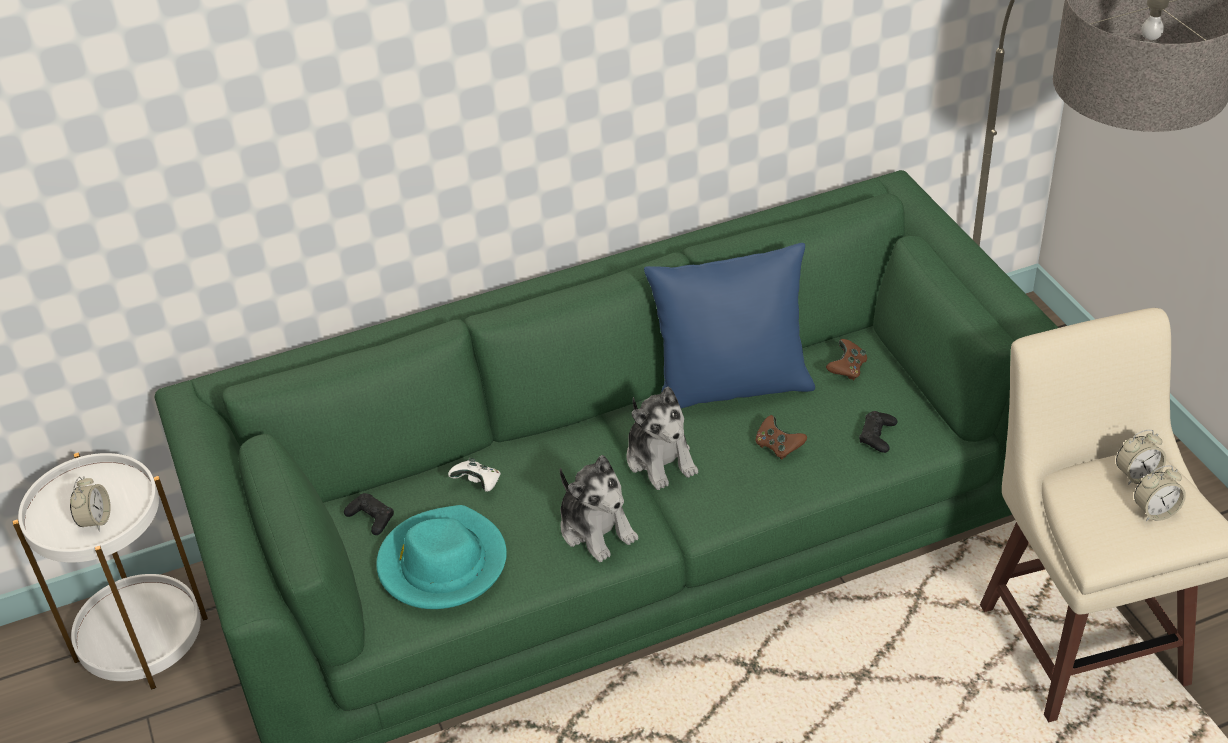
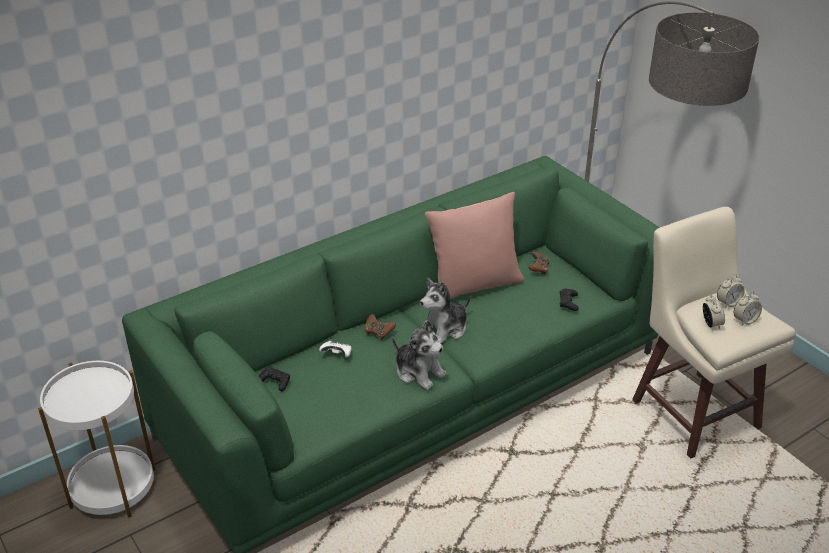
camera: 15 degrees left, 5 degrees down
(96, 520) = (94, 402): alarm clock -> alarm clock (711, 324)
(442, 563) = (329, 402): turquoise hat -> none
(660, 459) = (445, 329): plush toy -> plush toy turned 90 degrees clockwise
(731, 387) = (474, 285): blue pillow -> pink pillow
(778, 447) = (513, 314): brown game controller -> brown game controller (378, 332)

